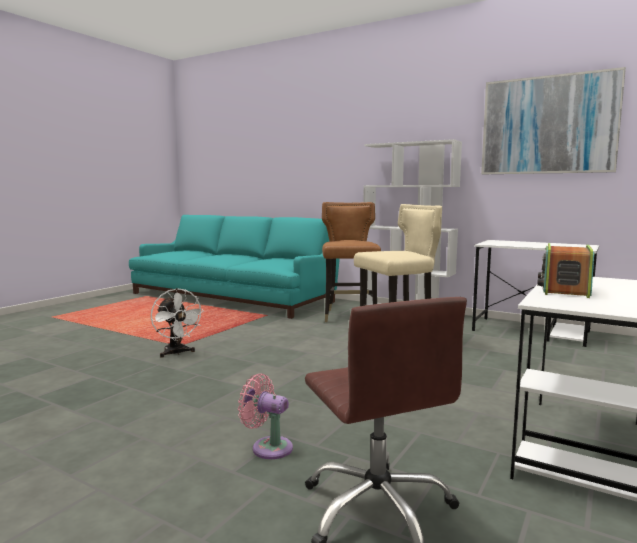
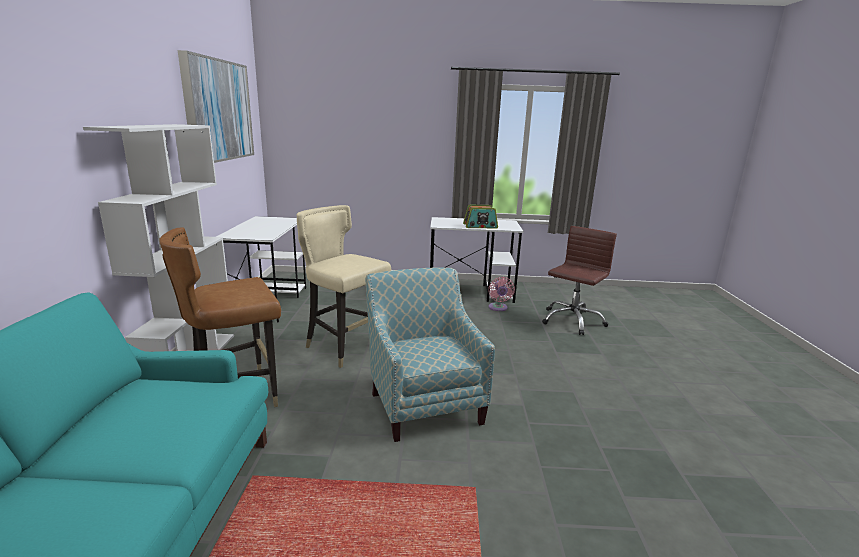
camera: 120 degrees left, 10 degrees up
(177, 353) = (498, 473): white fan -> none
(268, 447) = (572, 352): pink fan -> pink fan (498, 308)
(278, 351) = (423, 401): none -> armchair

